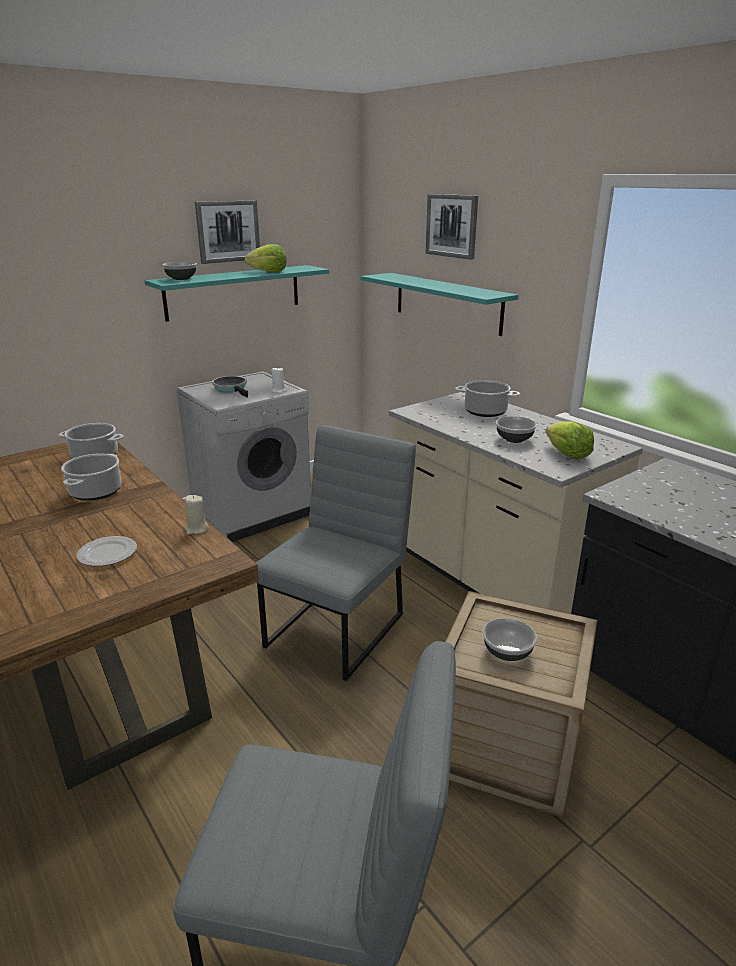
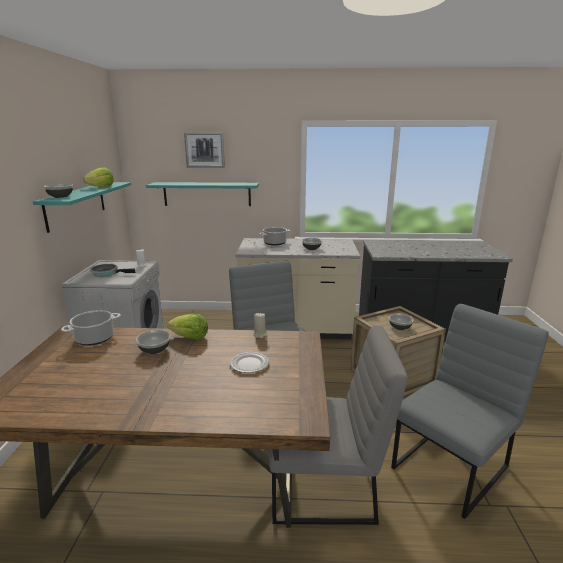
camera: 50 degrees left, 5 degrees down
(96, 491) = (154, 350): cooking pot -> bowl
(157, 791) = (325, 488): none -> grey chair
(228, 231) = (68, 160): picture -> none
(566, 454) = (339, 247): lettuce -> lettuce (190, 337)

